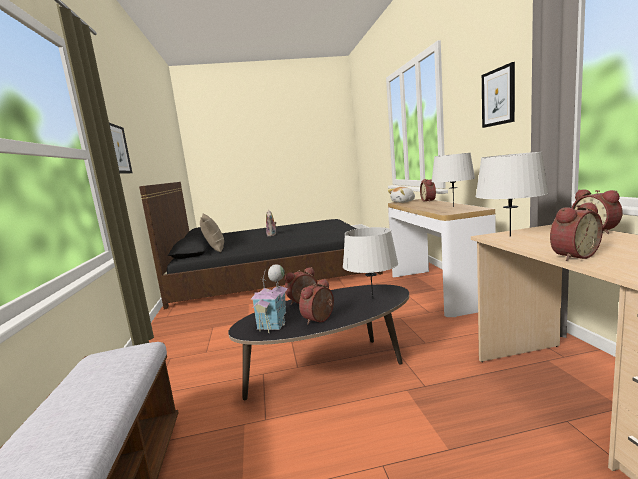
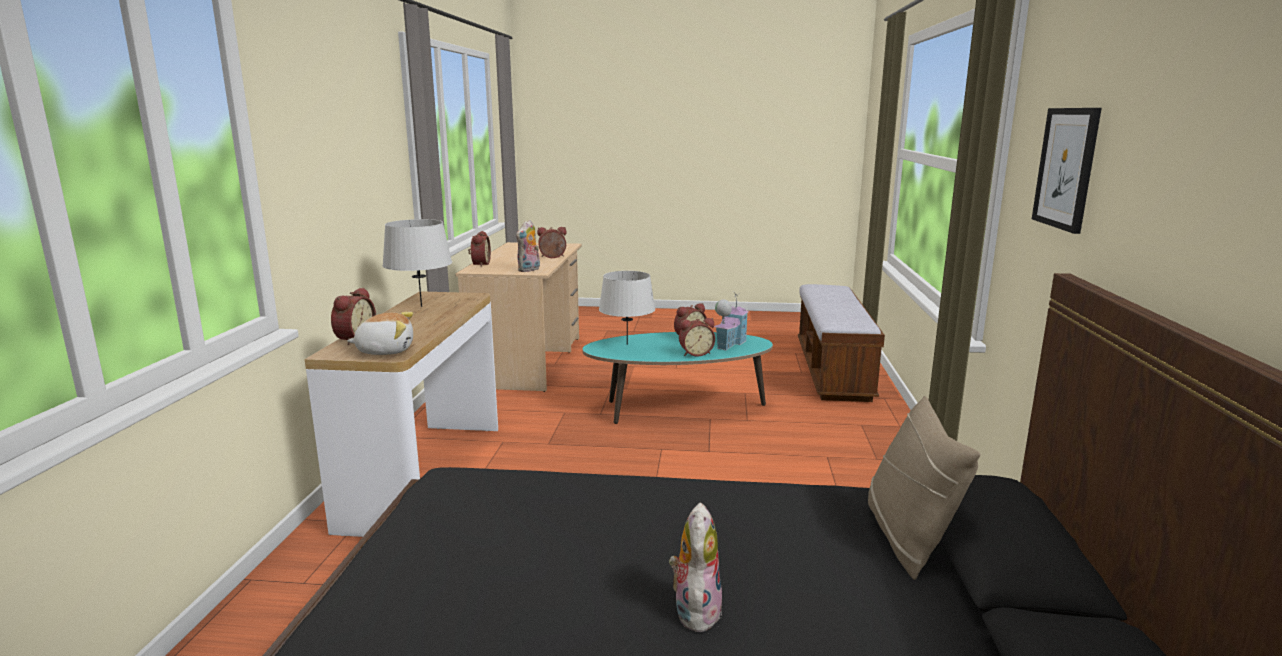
camera: 165 degrees left, 5 degrees up
(331, 370) = (677, 409): black coffee table -> turquoise coffee table
(498, 97) = (356, 140): picture -> none
(510, 236) = (529, 270): grey table lamp -> plush toy

